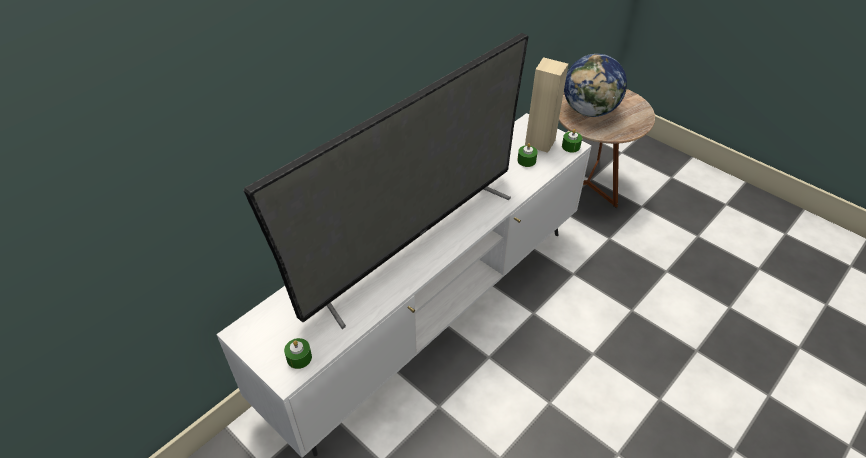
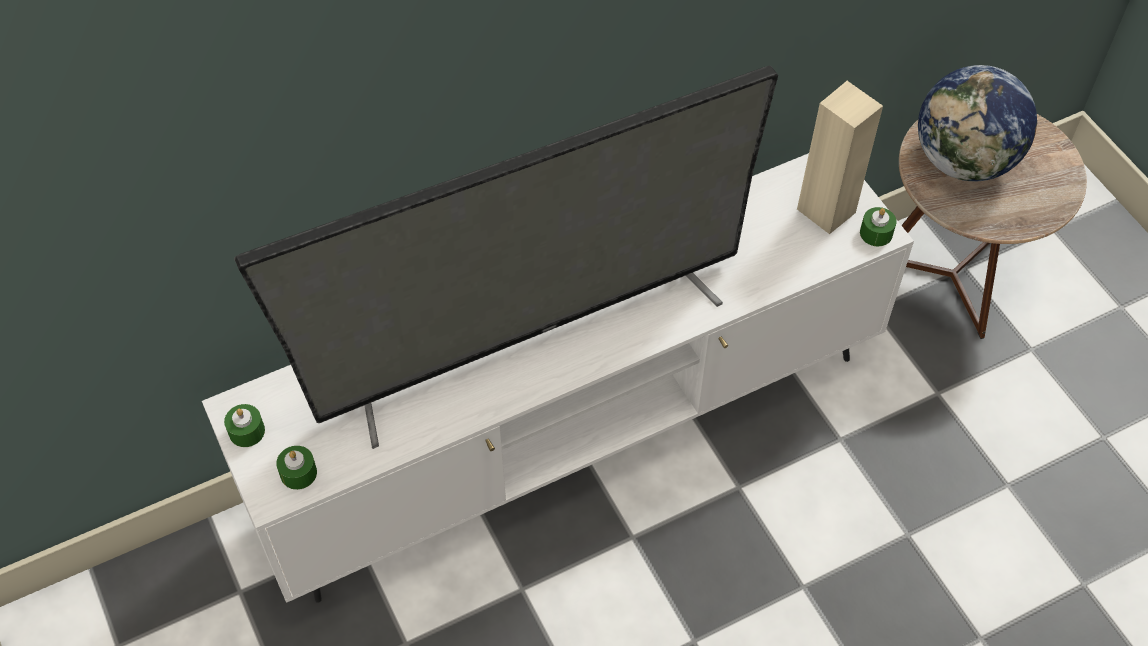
camera: 20 degrees right, 10 degrees up
(526, 161) = (785, 240): green candle -> green candle (246, 431)

